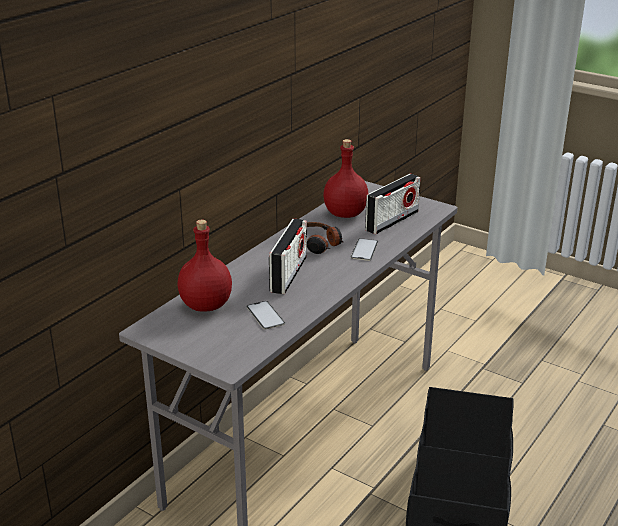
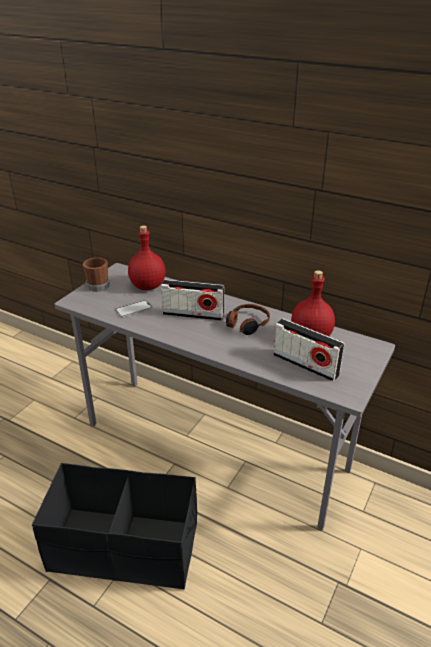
camera: 85 degrees right, 5 degrees up
(187, 347) = (97, 285): none -> brown mug
(364, 250) = (242, 349): phone -> none

